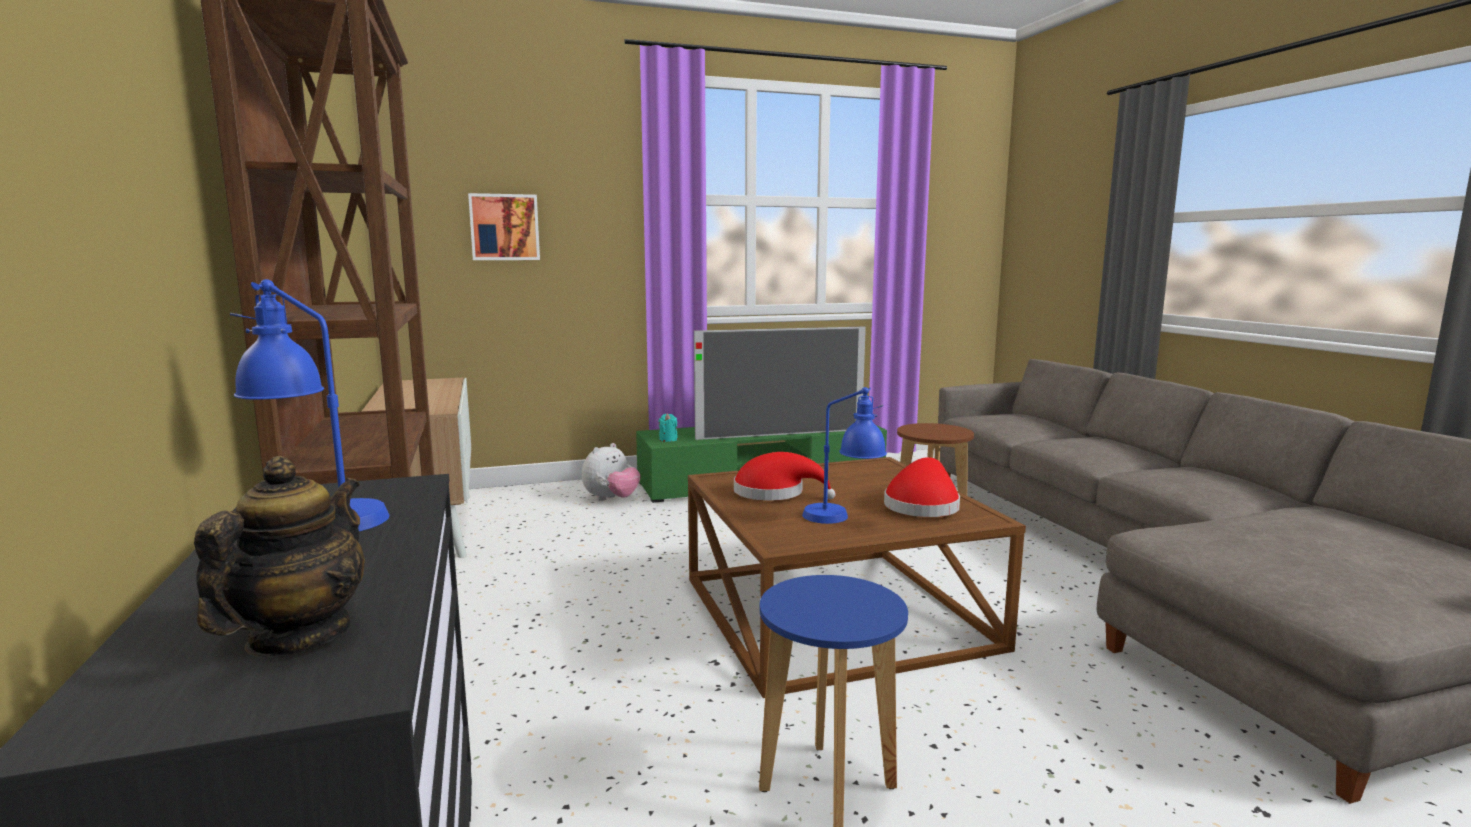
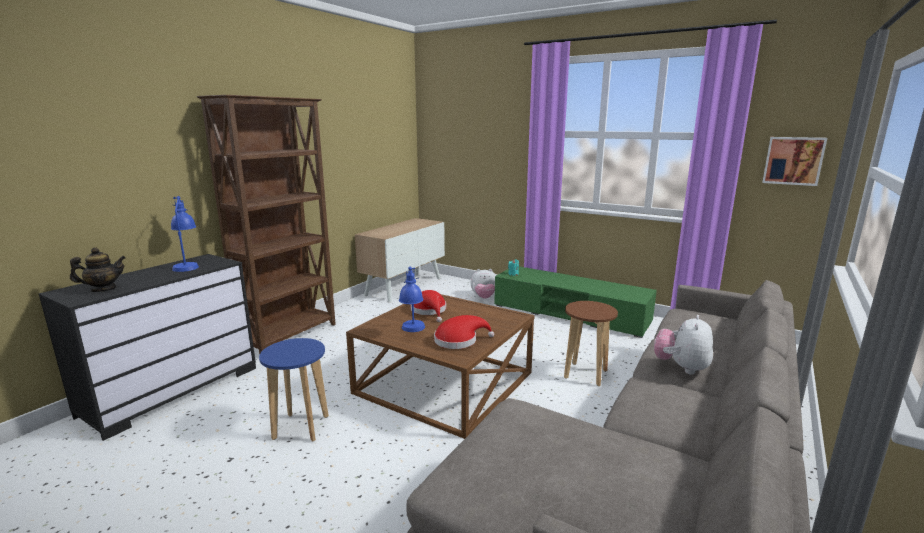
camera: 50 degrees right, 5 degrees up
(504, 227) = (468, 149): picture -> picture (793, 160)
(780, 434) = (573, 287): television -> none
(1115, 454) = (681, 368): none -> plush toy

